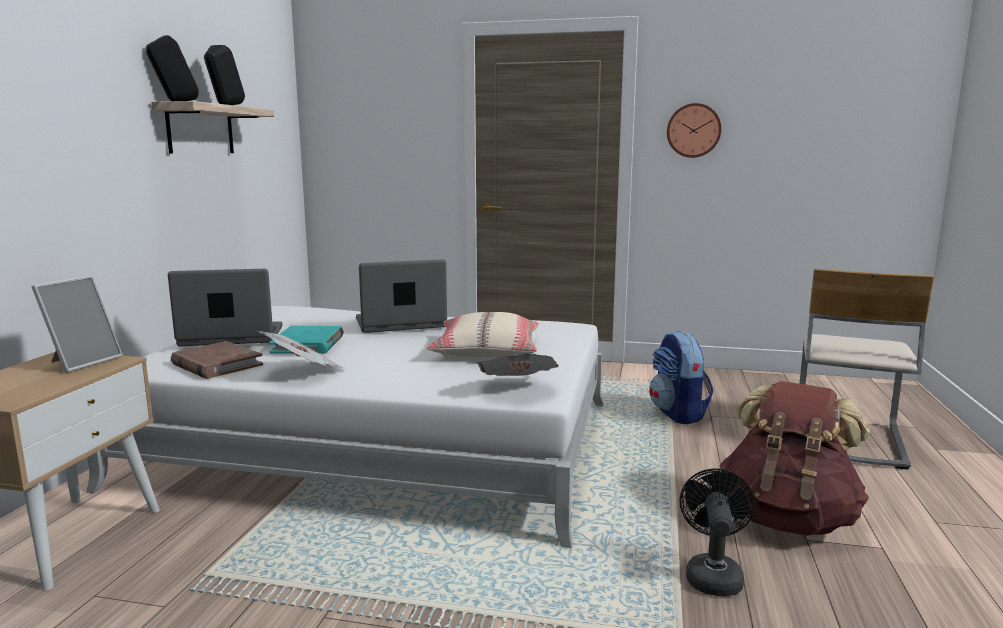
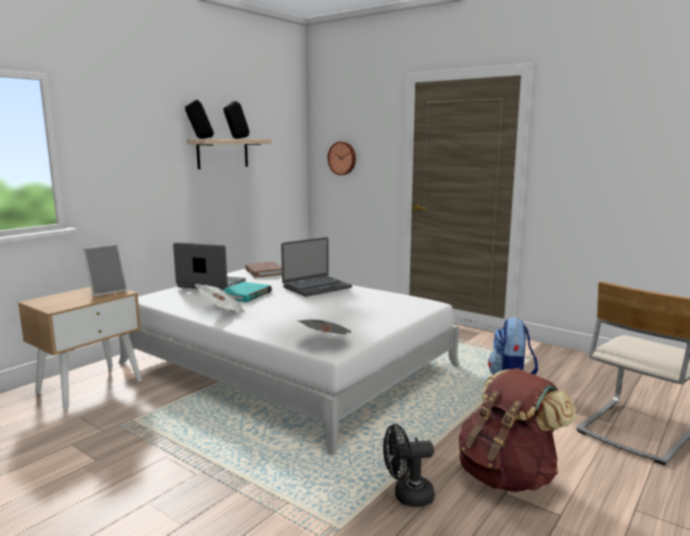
camera: 25 degrees right, 0 degrees up
(216, 364) = (185, 301): brown book -> brown book (264, 272)
(400, 323) = (316, 287): laptop -> laptop turned 135 degrees clockwise
(486, 351) = (343, 314): beige pillow -> none
(693, 130) = (574, 154): wall clock -> wall clock (342, 158)
(712, 574) = (407, 496): black fan -> black fan turned 135 degrees counterclockwise

